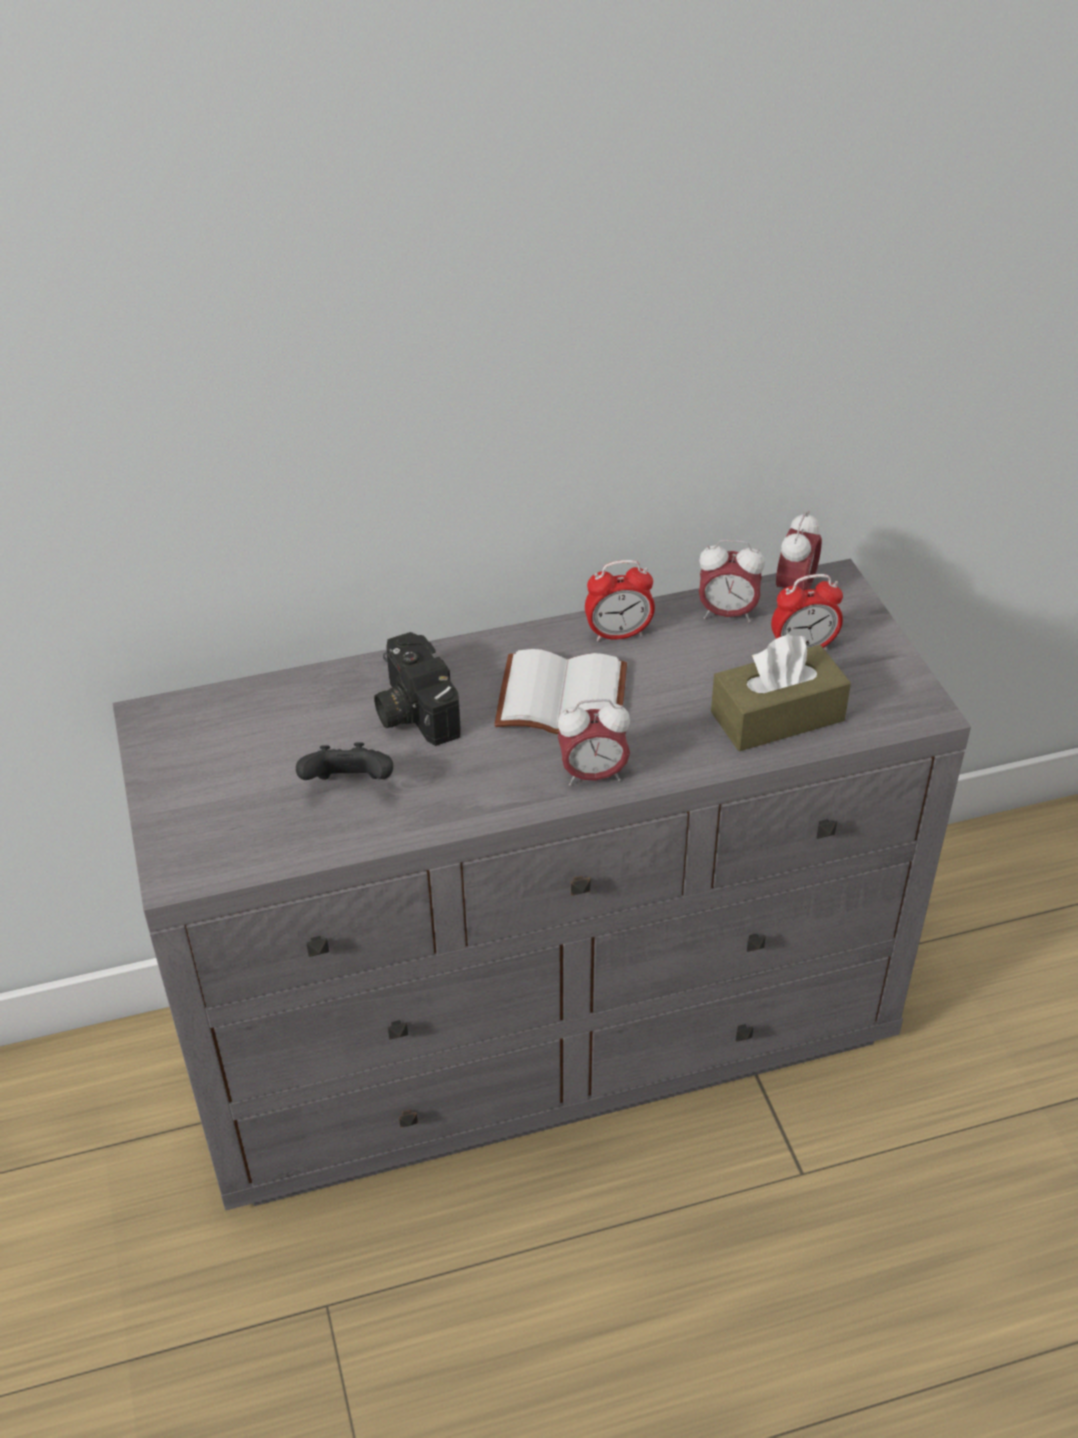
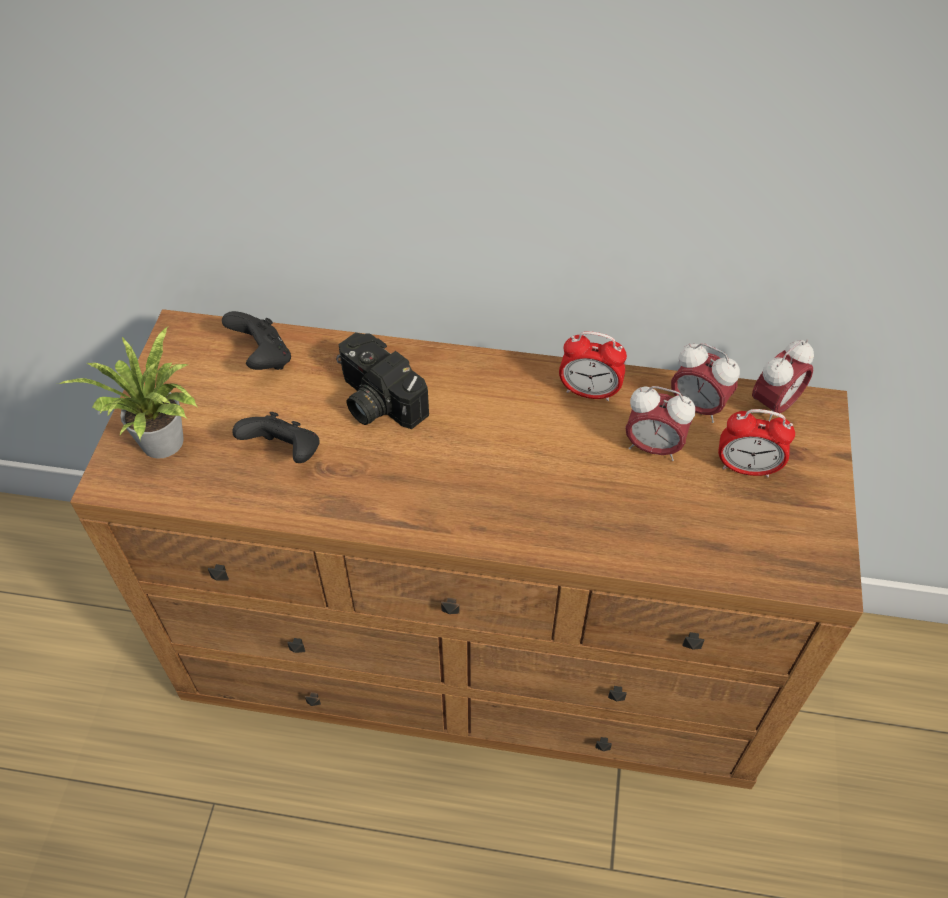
camera: 25 degrees right, 10 degrees up
(213, 824) = (164, 446): none -> potted plant
(263, 711) = (263, 358): none -> black game controller
(411, 710) = (375, 401): camera -> camera turned 45 degrees counterclockwise
(547, 1031) = (478, 658): grey dresser -> brown dresser
(559, 700) = (500, 438): white book -> none
(593, 775) = (484, 522): alarm clock -> alarm clock (653, 447)
(777, 716) = (682, 528): brown tissue box -> none

